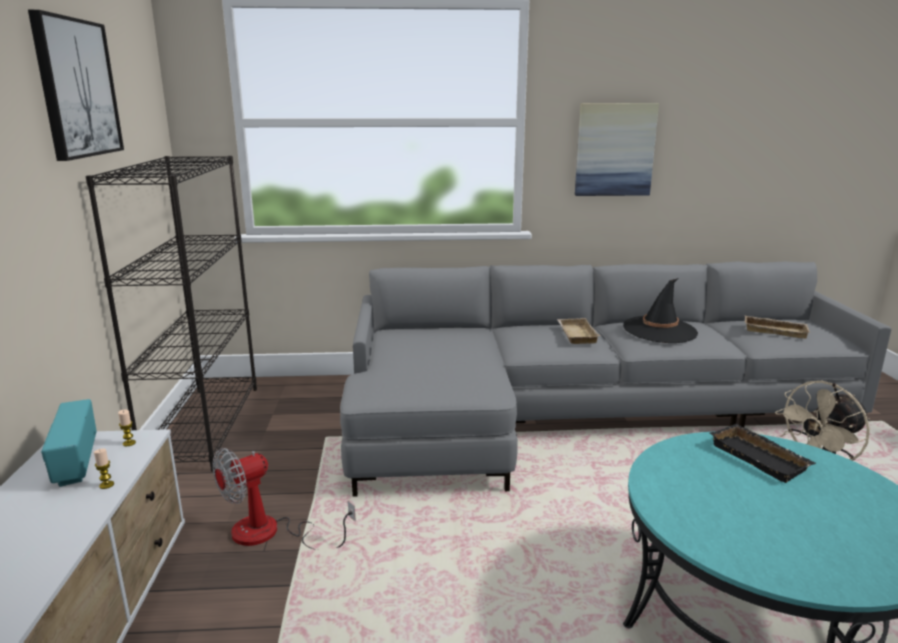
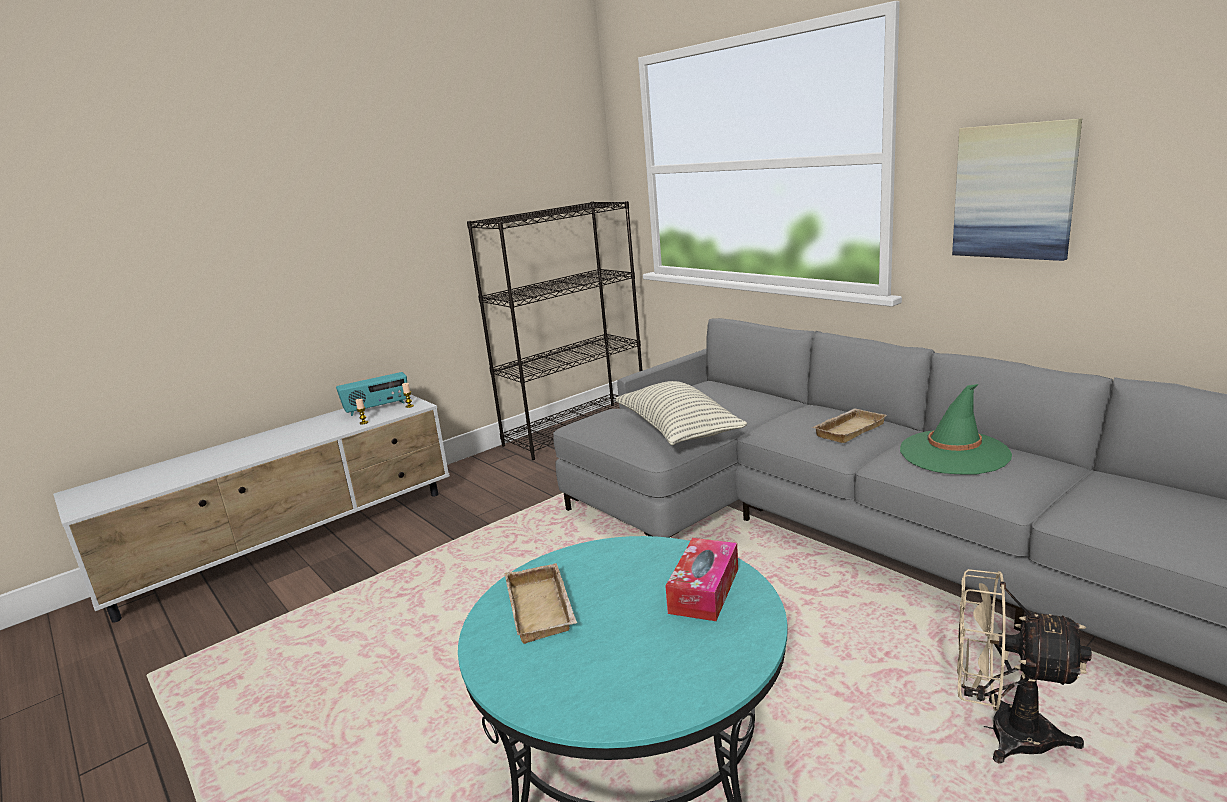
camera: 55 degrees right, 0 degrees up
(75, 463) = (377, 408): radio -> radio turned 150 degrees counterclockwise
(77, 88) = (471, 158): picture -> none
(270, 533) = (494, 509): fan -> none
(467, 371) = (678, 431): none -> pillow
(659, 330) = (954, 453): black hat -> green hat
(761, 458) = (704, 590): black tray -> tissue box
(775, 330) = (1148, 507): beige tray -> beige tray (543, 609)

